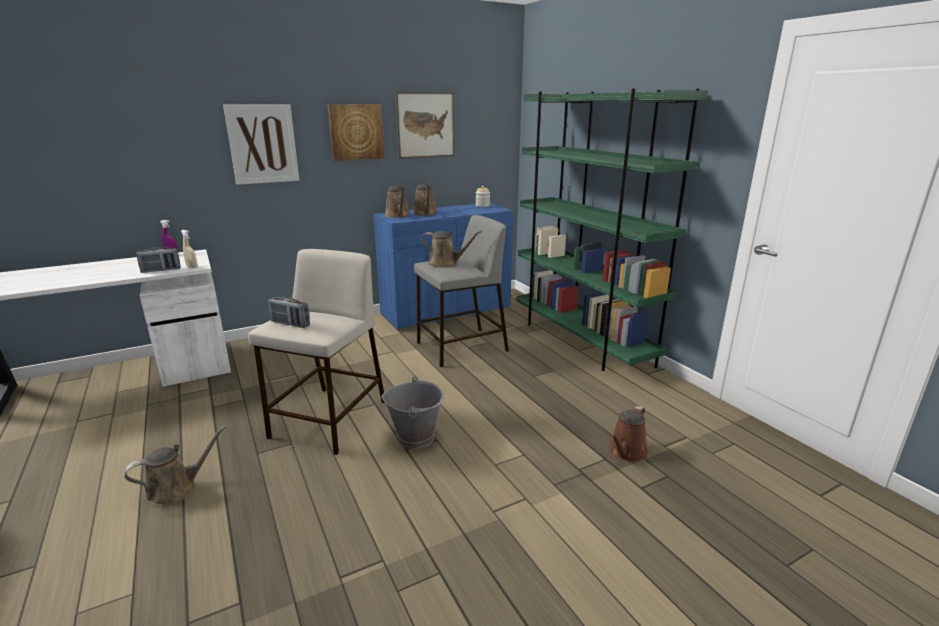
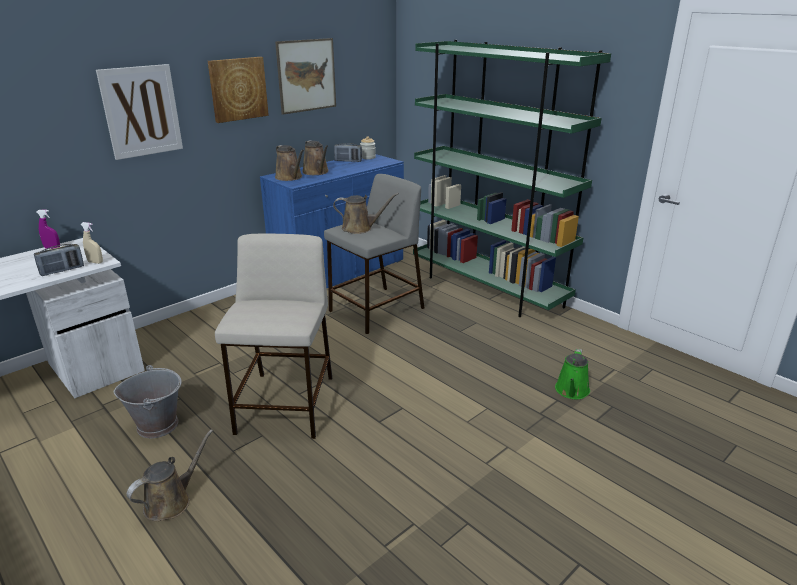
camera: 15 degrees left, 5 degrees up
(290, 324) = (256, 317): radio -> radio (348, 161)
(416, 436) = (381, 407): grey bucket -> grey bucket (158, 425)
(626, 452) = (572, 391): brown watering can -> green watering can

